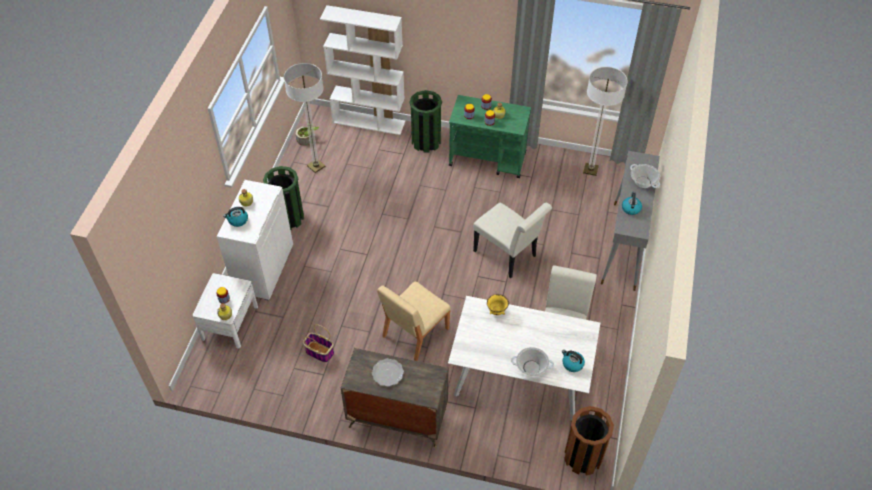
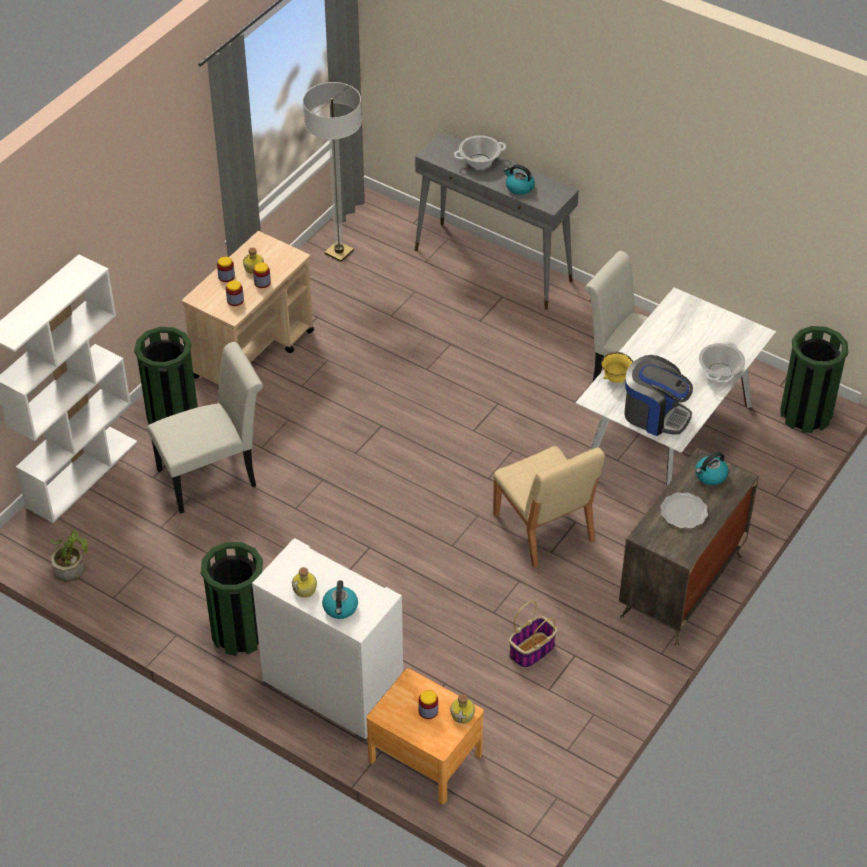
camera: 70 degrees left, 5 degrees down
(230, 323) = (425, 757): white nightstand -> brown nightstand
(316, 166) = (142, 568): floor lamp -> none
(474, 340) = (655, 415): none -> coffee machine
(488, 159) = (254, 353): green cart -> beige cart
(508, 256) = (452, 387): white chair -> white chair (213, 475)
(572, 364) = (728, 332): kettle -> kettle (710, 476)
(583, 457) = (806, 414): brown trash can -> green trash can

